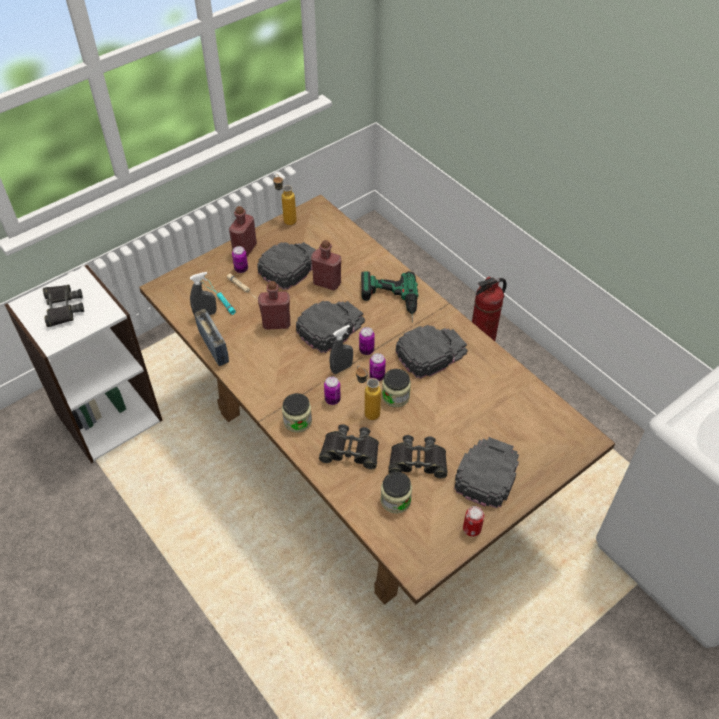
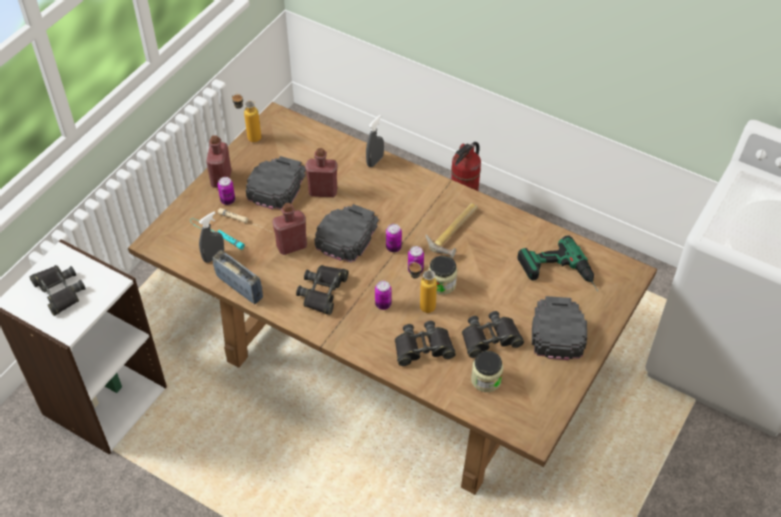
camera: 20 degrees left, 0 degrees up
(284, 372) = (323, 292): none -> black binoculars
(297, 421) = (359, 335): jar -> none
(341, 368) = (377, 271): grey spray bottle -> grey spray bottle (375, 161)
(390, 302) = (394, 194): power drill -> power drill (560, 275)
(431, 352) = (456, 232): black cap -> hammer
(472, 529) = (565, 384): can -> none

